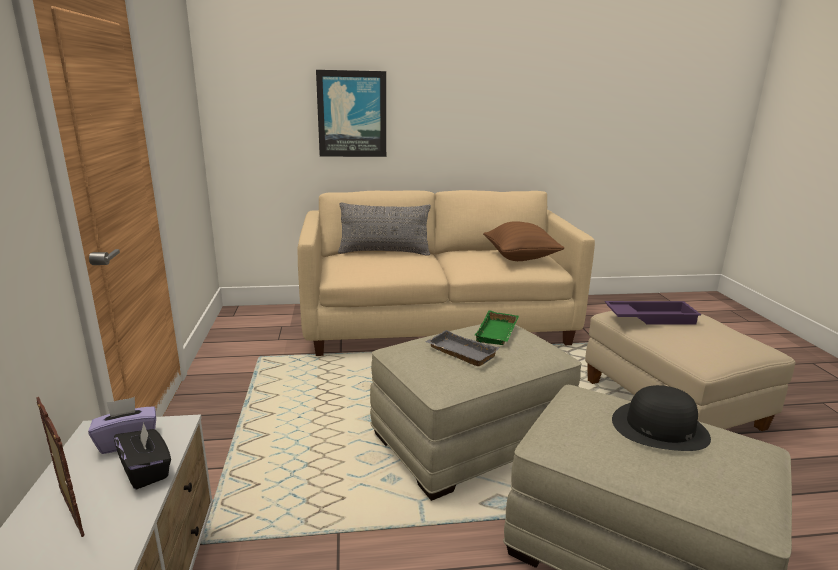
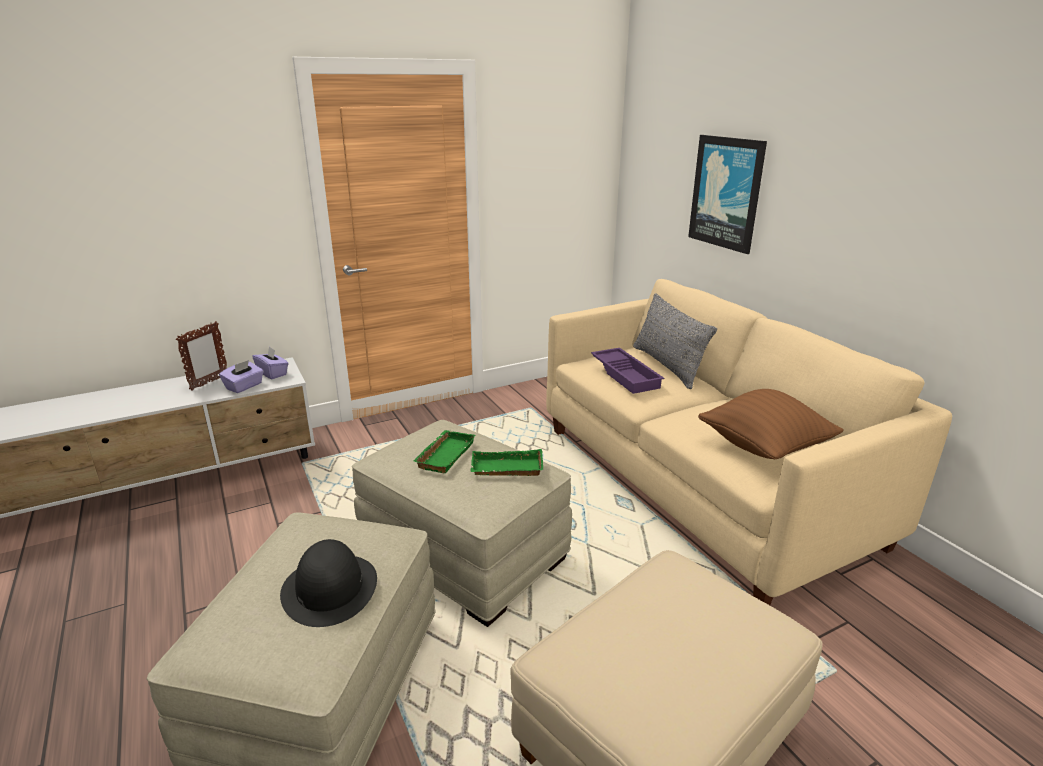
camera: 70 degrees right, 5 degrees up
(146, 470) = (244, 386): black tissue box -> purple tissue box
(459, 353) = (444, 454): grey tray -> green tray
(650, 317) = (676, 595): purple tray -> purple tray (626, 375)

